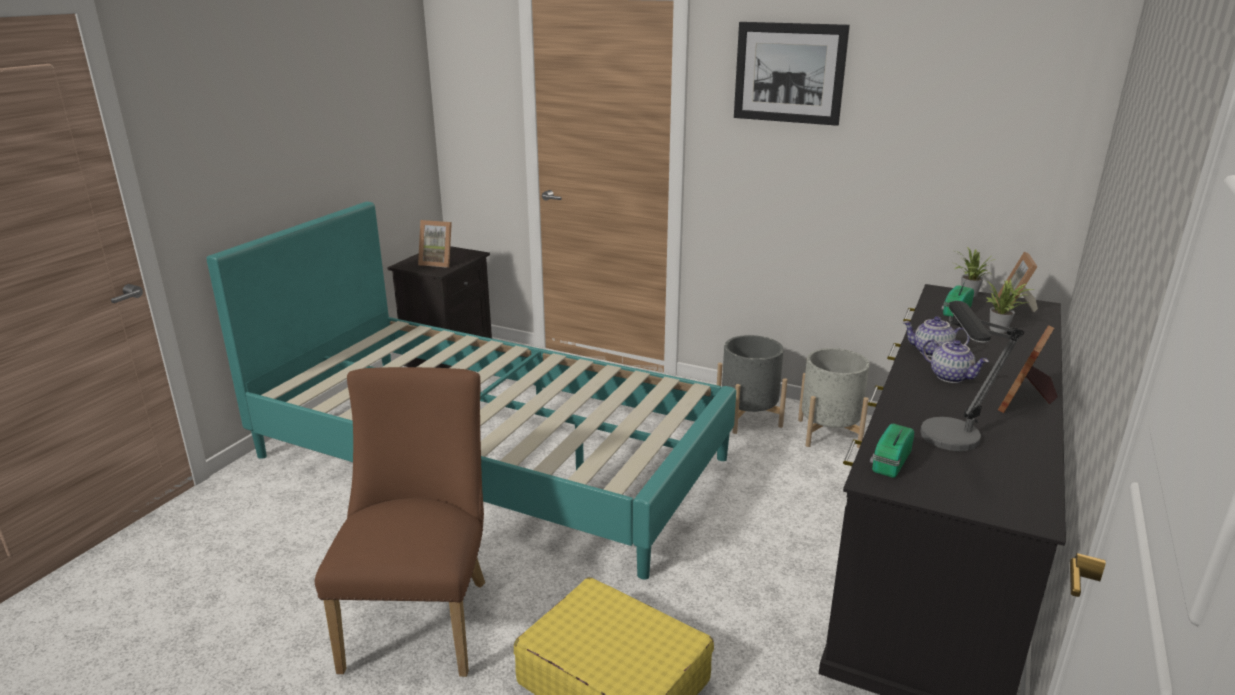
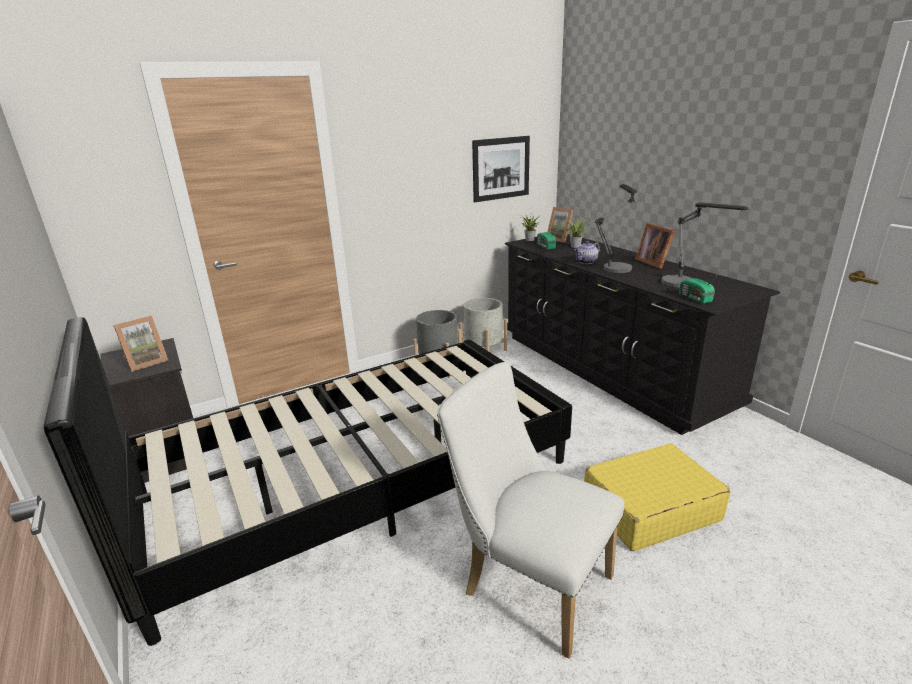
camera: 55 degrees left, 0 degrees up
(422, 616) = (528, 582): brown chair -> white chair
(490, 457) = (355, 480): turquoise bed -> black bed
(789, 73) = (403, 125): picture -> picture (501, 168)
(951, 377) = (616, 266): teapot -> table lamp

